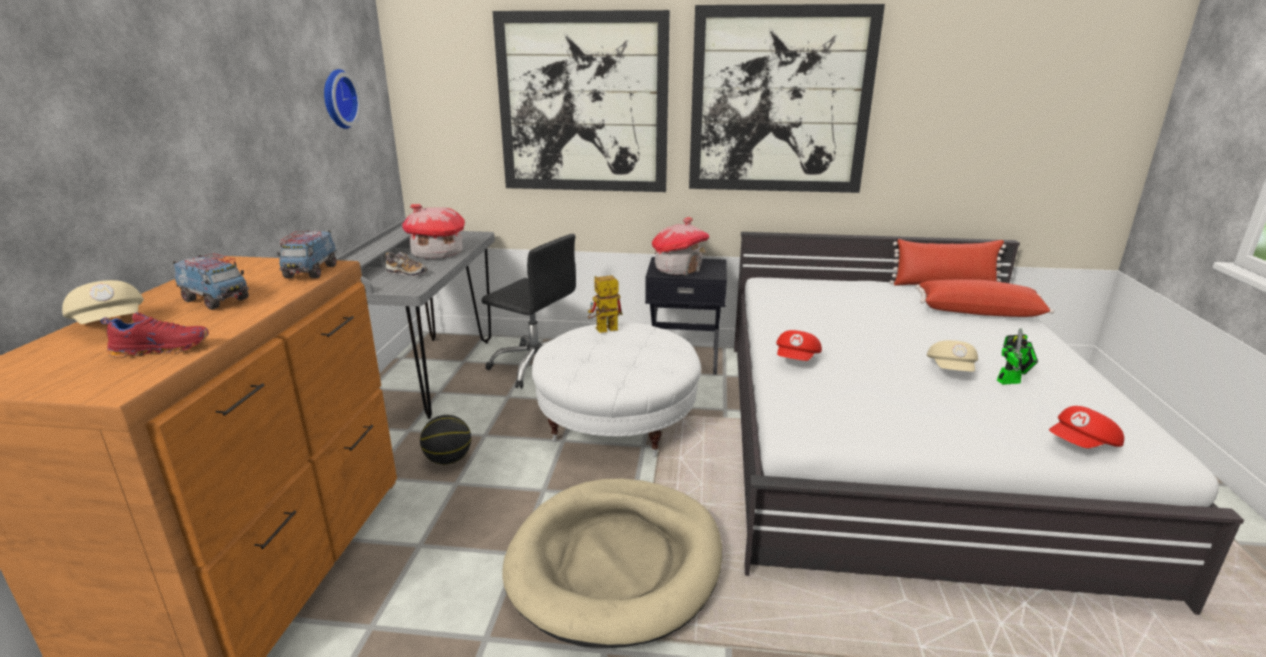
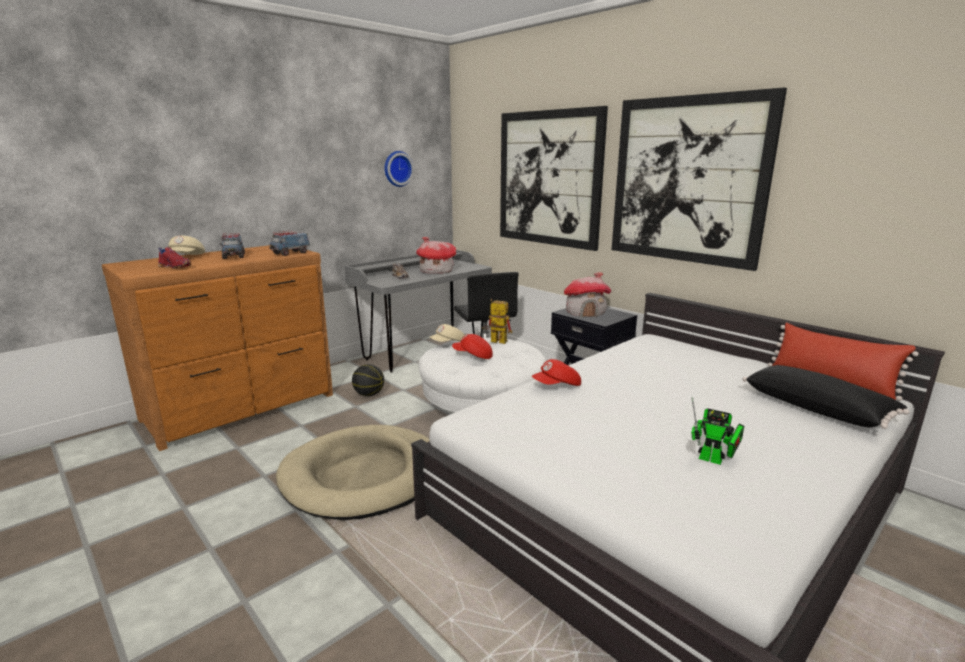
camera: 40 degrees right, 5 degrees down
(951, 370) = (670, 433): beige cap -> beige cap (448, 344)
(977, 311) = (817, 408): red pillow -> black pillow
(1082, 445) = (665, 521): red cap -> red cap (473, 356)

